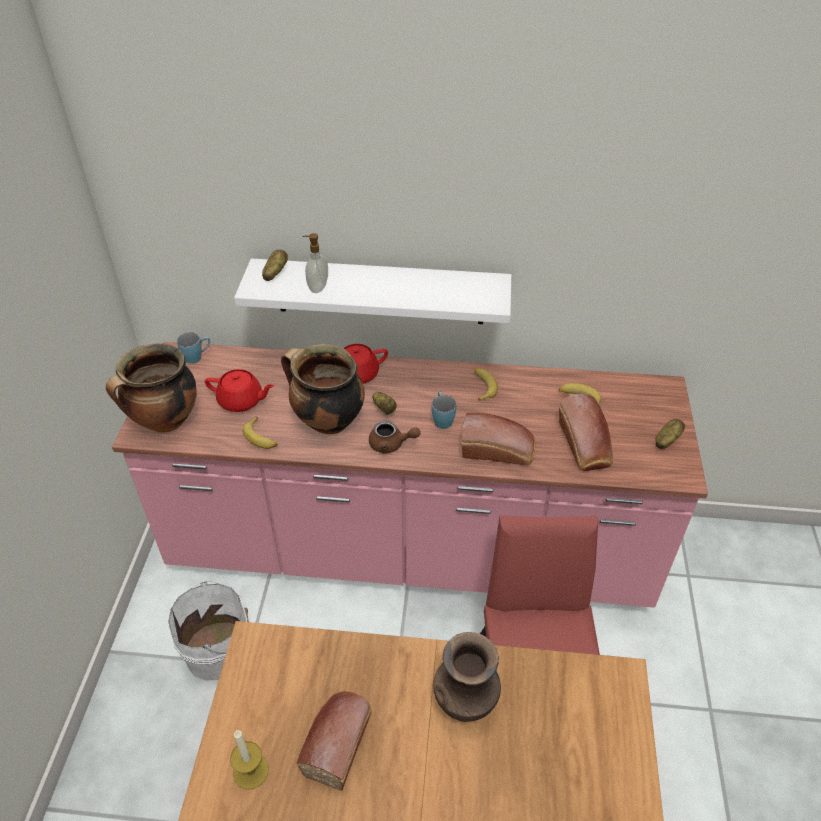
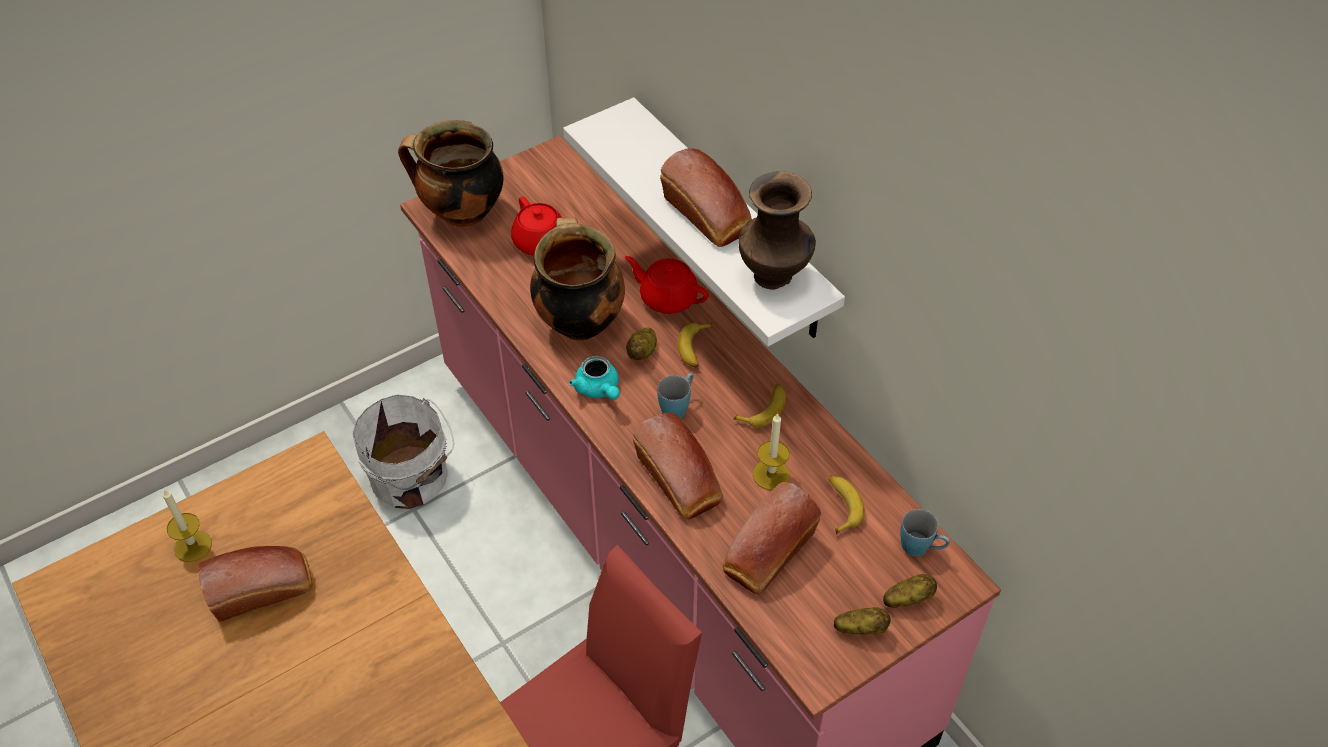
camera: 50 degrees right, 5 degrees up
(197, 357) = (563, 172): blue mug -> blue mug (921, 548)
(261, 437) = (509, 290): banana -> banana (695, 348)
(275, 273) = (629, 128): potato -> potato (907, 599)
(317, 287) = (642, 169): soap dispenser -> none
(390, 284) = (709, 216): none -> bread
(391, 444) = (598, 390): brown teapot -> turquoise teapot
(465, 704) = (375, 660): brown vase -> brown vase (774, 277)
(531, 412) = (771, 475): none -> candle

